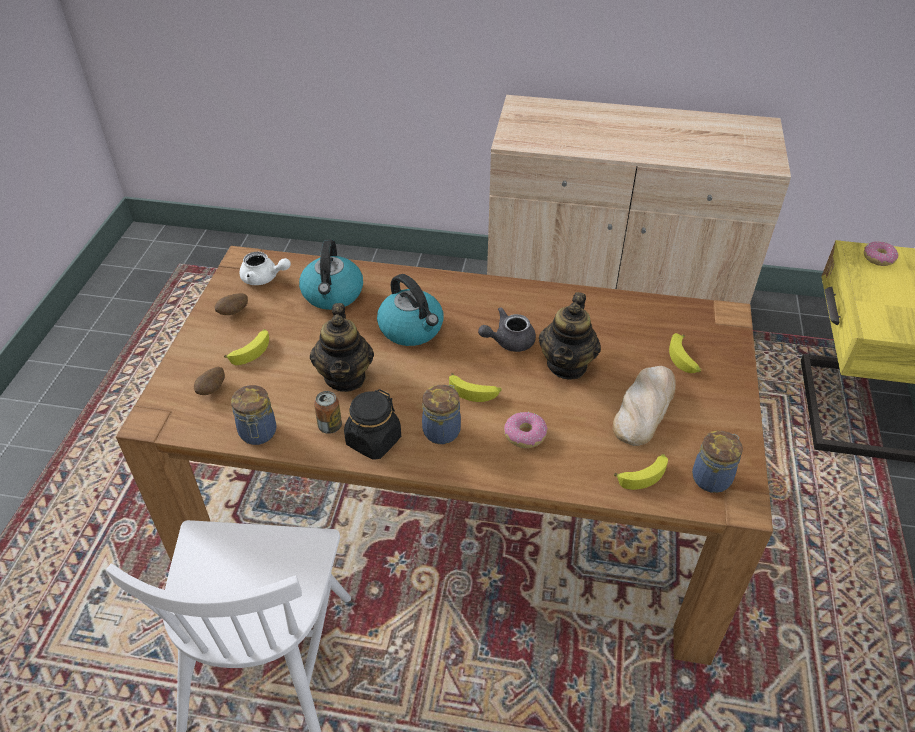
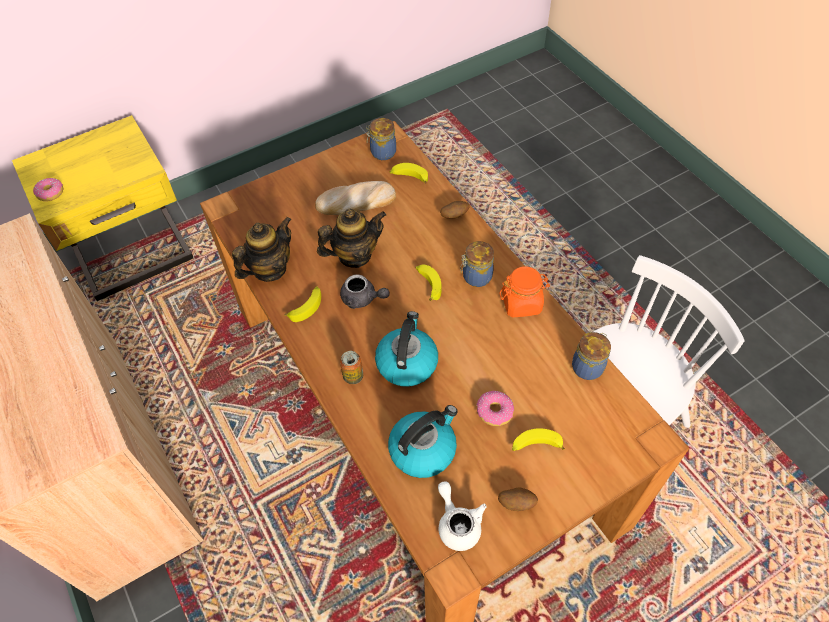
camera: 130 degrees left, 10 degrees up
(212, 390) = (592, 431): potato -> potato (454, 215)
(330, 426) = (538, 334): can -> can (353, 376)
(345, 377) = (492, 362): teapot -> teapot (269, 269)
(373, 441) = (521, 303): black jar -> orange jar
(525, 435) = (435, 238): donut -> donut (494, 411)
(684, 359) = (292, 206): banana -> banana (306, 306)

